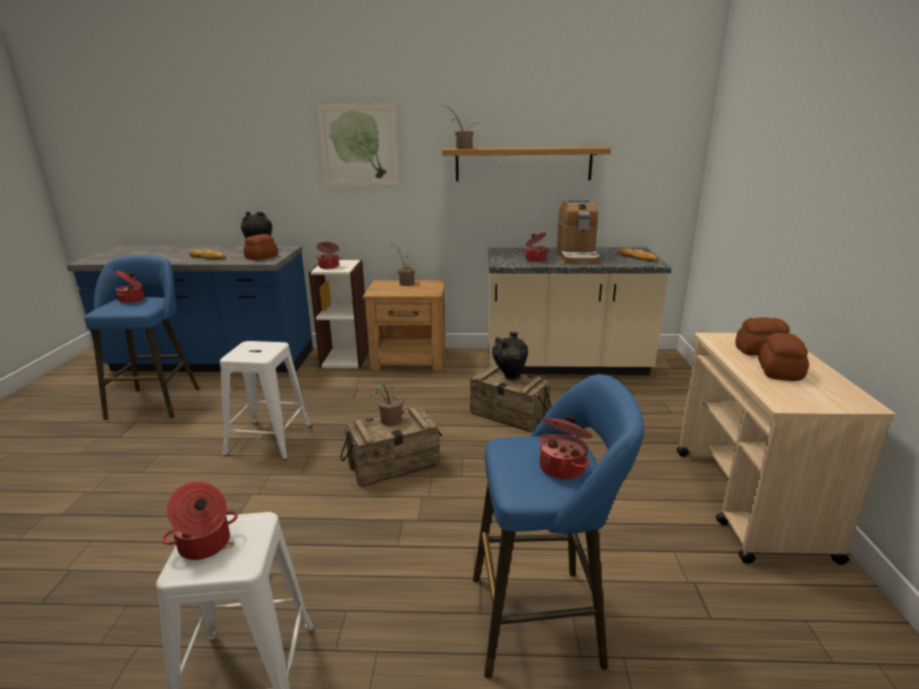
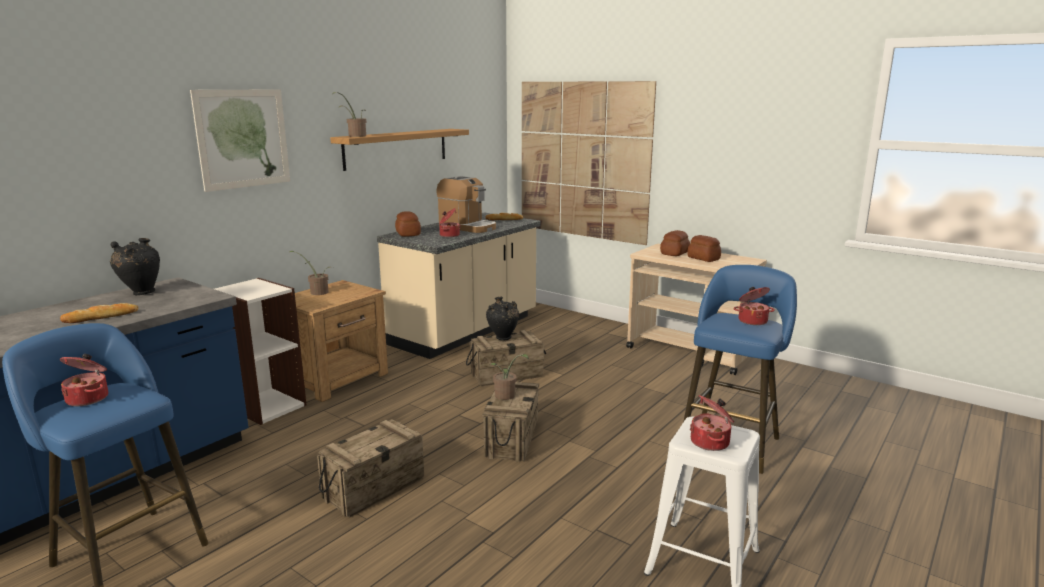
camera: 55 degrees left, 5 degrees down
(262, 257) = (185, 296): bread -> bread (408, 233)
(269, 440) = (374, 488): white stool -> crate
(329, 266) = (248, 291): cooking pot -> none
(750, 198) = (583, 160): none -> picture

